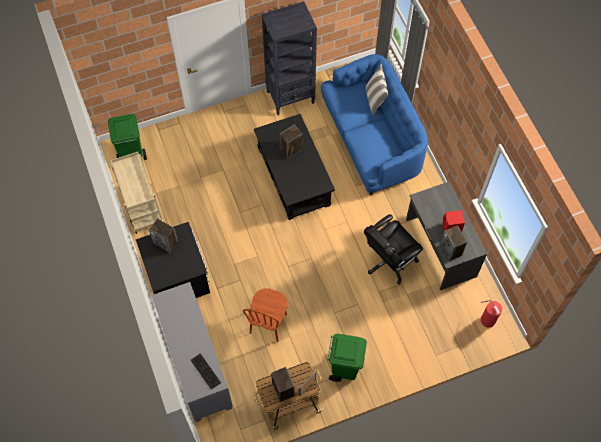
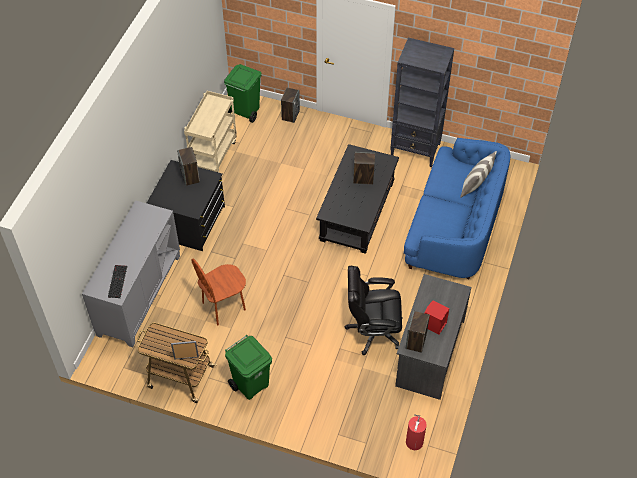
camera: 40 degrees right, 10 degrees down
(283, 389) = (167, 344): speaker -> speaker (290, 115)

